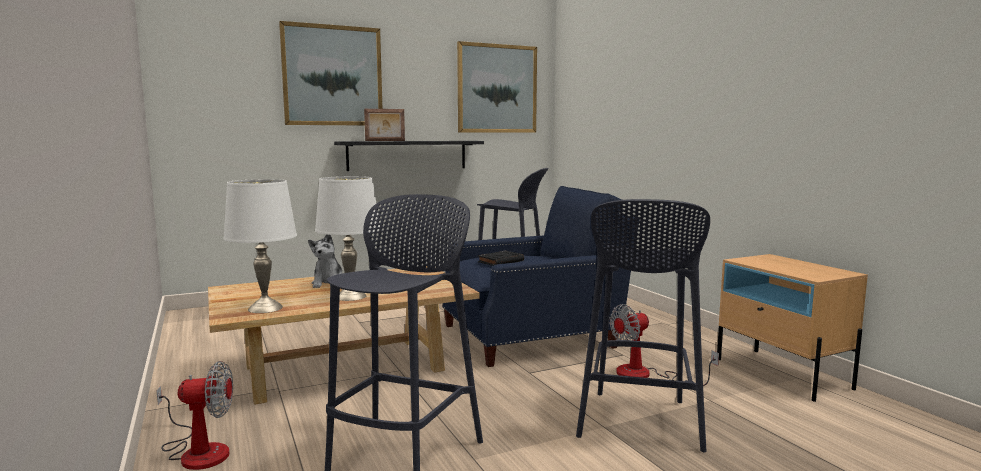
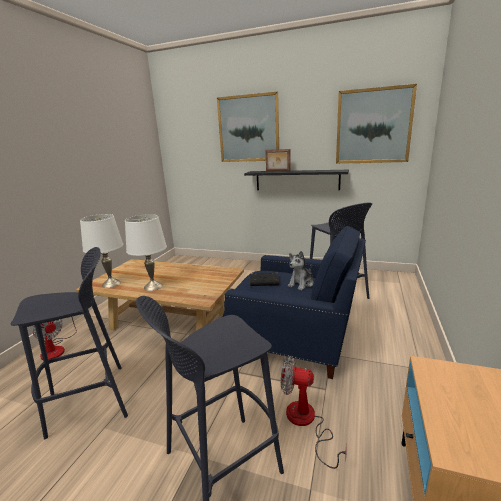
camera: 45 degrees right, 10 degrees up
(328, 283) = (169, 271): plush toy -> plush toy (301, 284)

